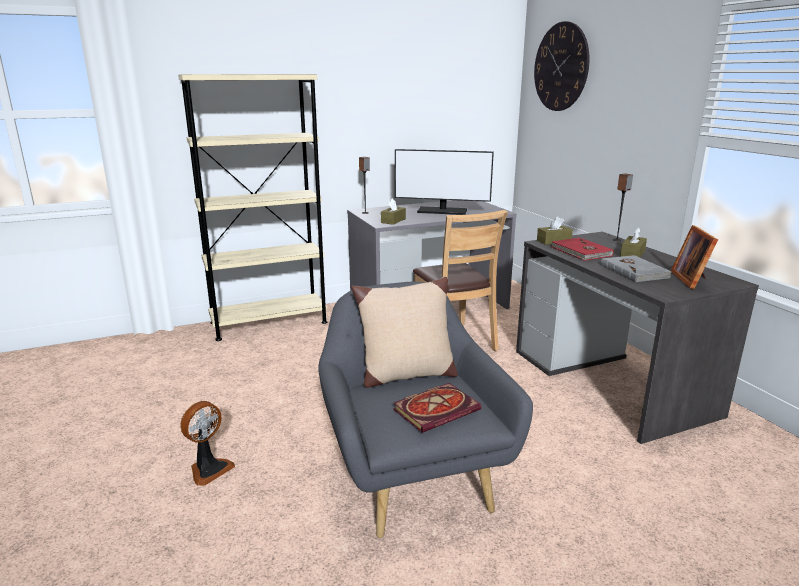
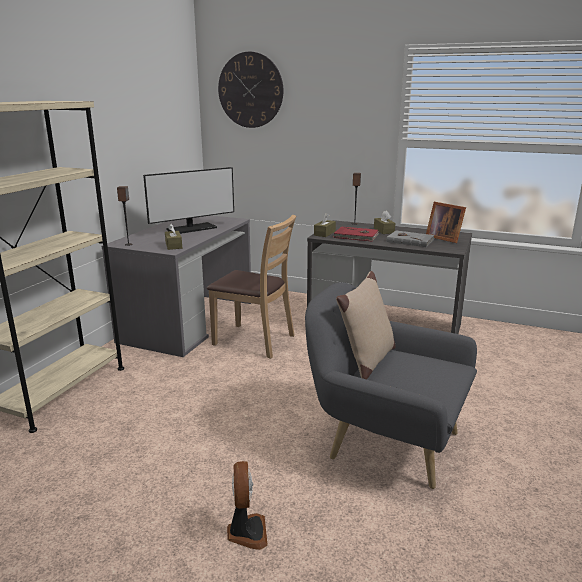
camera: 45 degrees left, 0 degrees up
(437, 409) = (430, 371): book -> none

